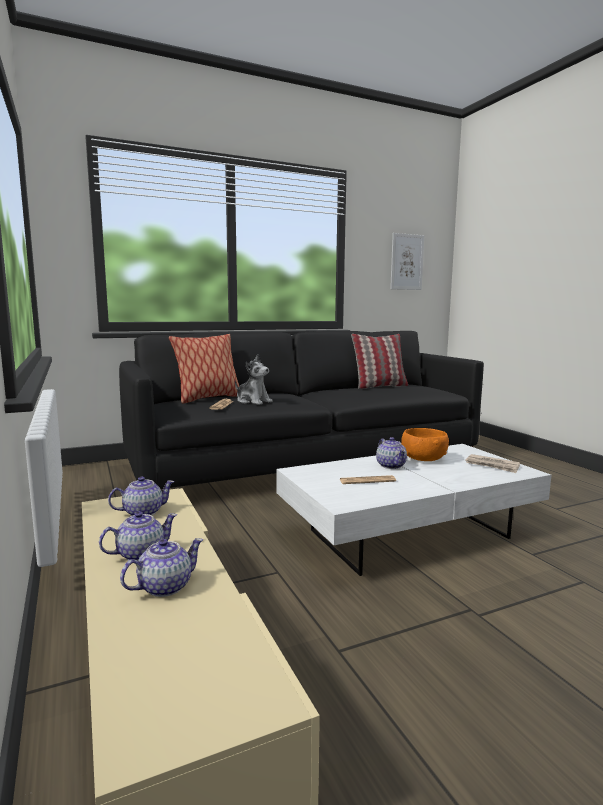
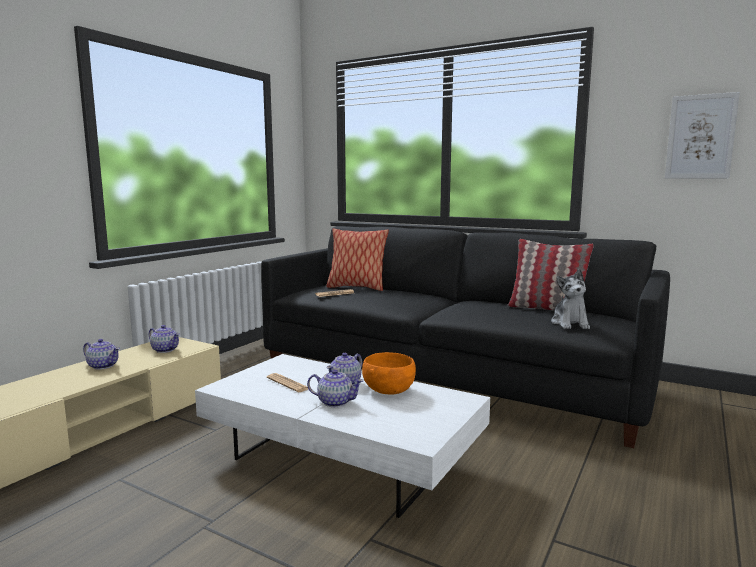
camera: 55 degrees right, 0 degrees up
(164, 587) = (63, 381): teapot -> teapot (335, 402)
(253, 401) = (367, 296): plush toy -> plush toy (570, 324)
(492, 465) = (417, 422): newspaper -> none

